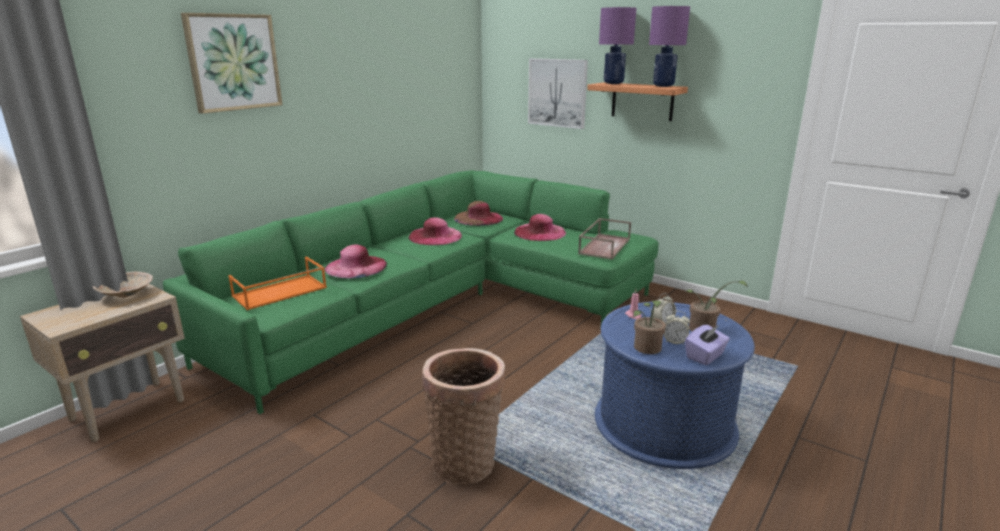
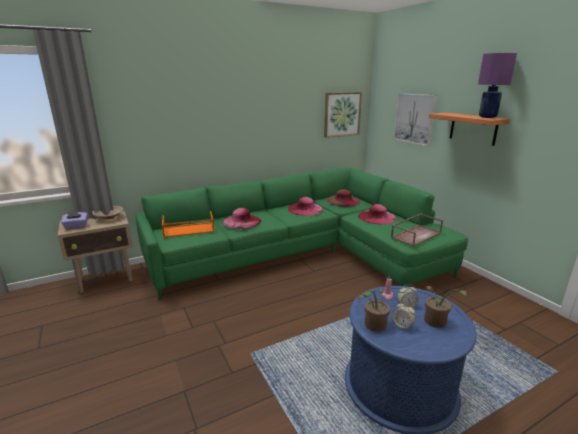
camera: 25 degrees right, 0 degrees up
(233, 62) = (187, 92): picture -> picture (342, 114)
(465, 461) = (242, 366): basket -> none
(613, 84) = (450, 114): purple table lamp -> none
(705, 356) = (417, 345): purple tissue box -> purple tissue box (76, 227)

